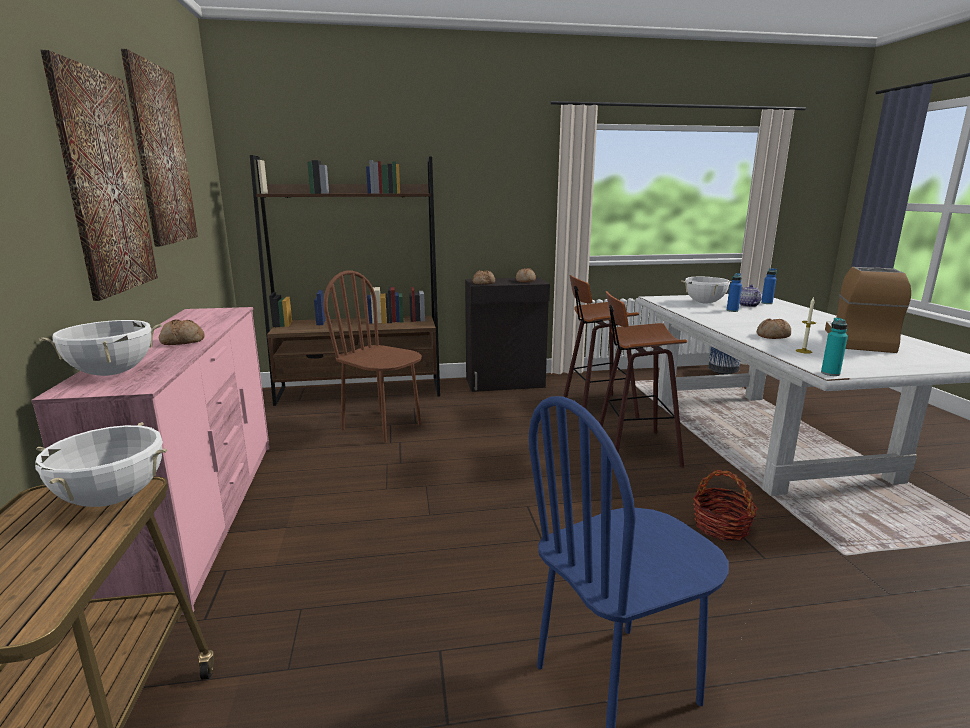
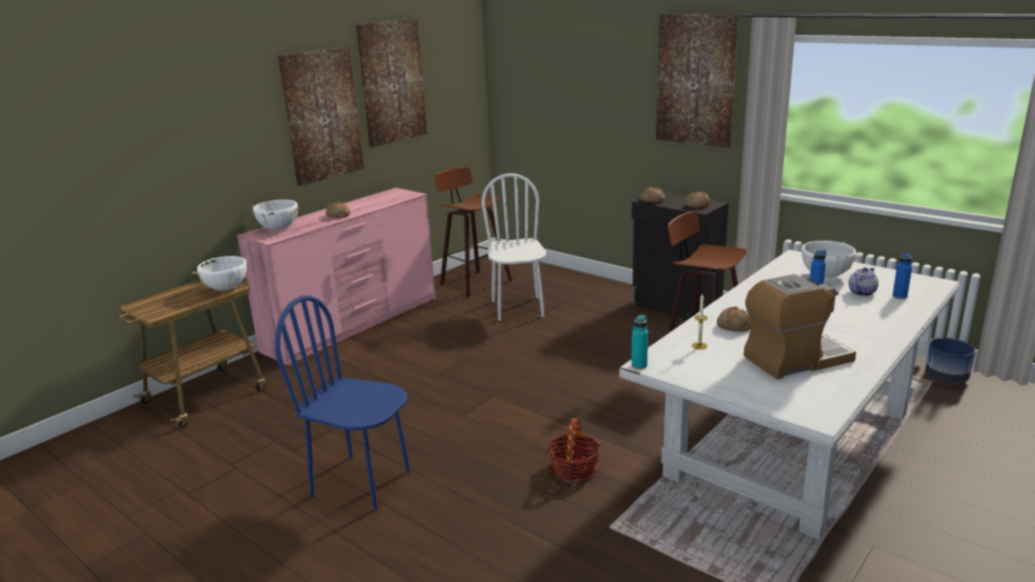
camera: 50 degrees right, 5 degrees up
(360, 392) = (554, 276): brown bookcase -> none
(382, 426) = (518, 308): brown chair -> white chair
(499, 167) = (696, 80): none -> picture
(633, 449) = (647, 398): stool -> stool (473, 283)

